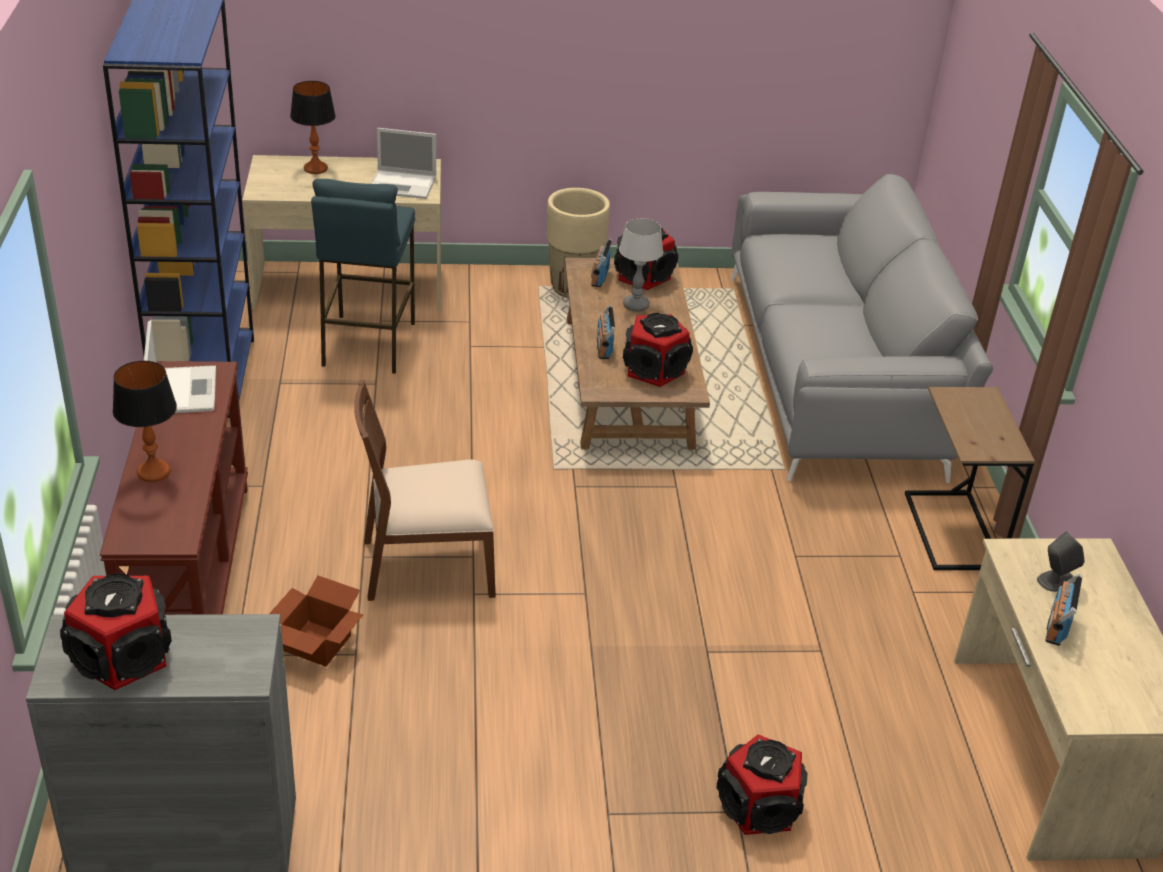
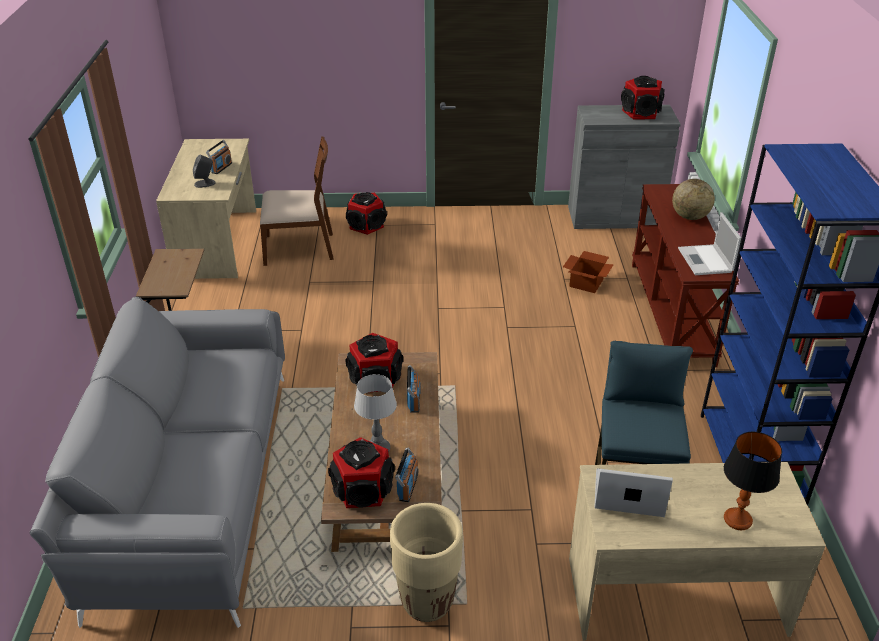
camera: 175 degrees left, 0 degrees up
(154, 472) = (690, 217): table lamp -> globe
(427, 566) = (534, 321): brown chair -> brown chair (299, 248)

